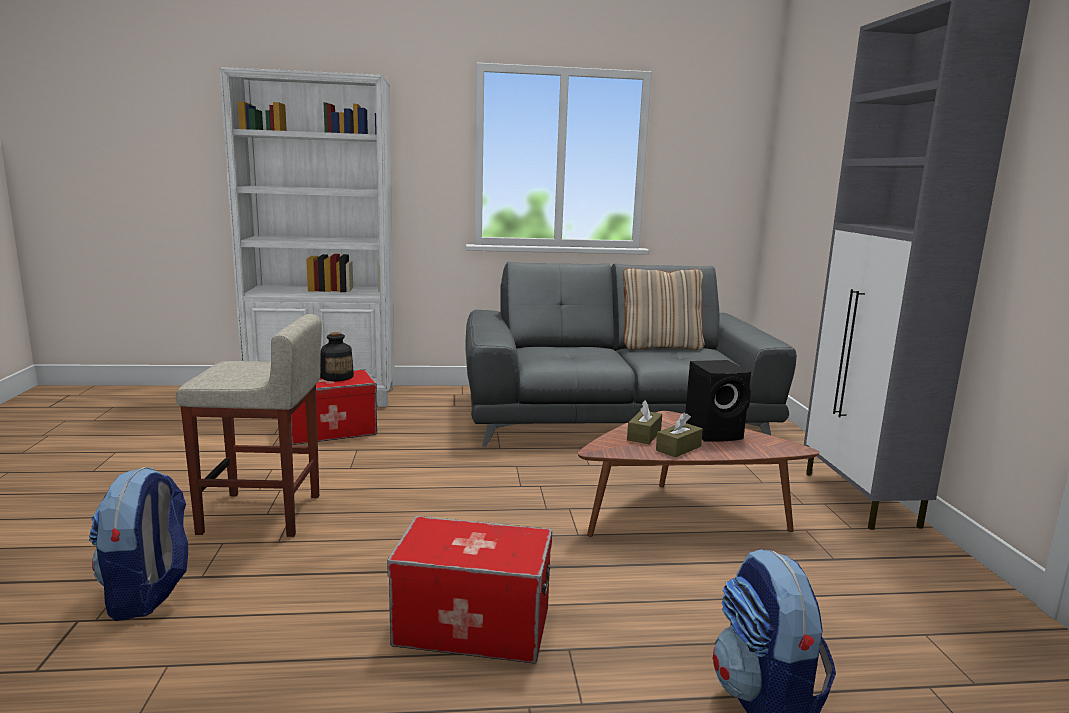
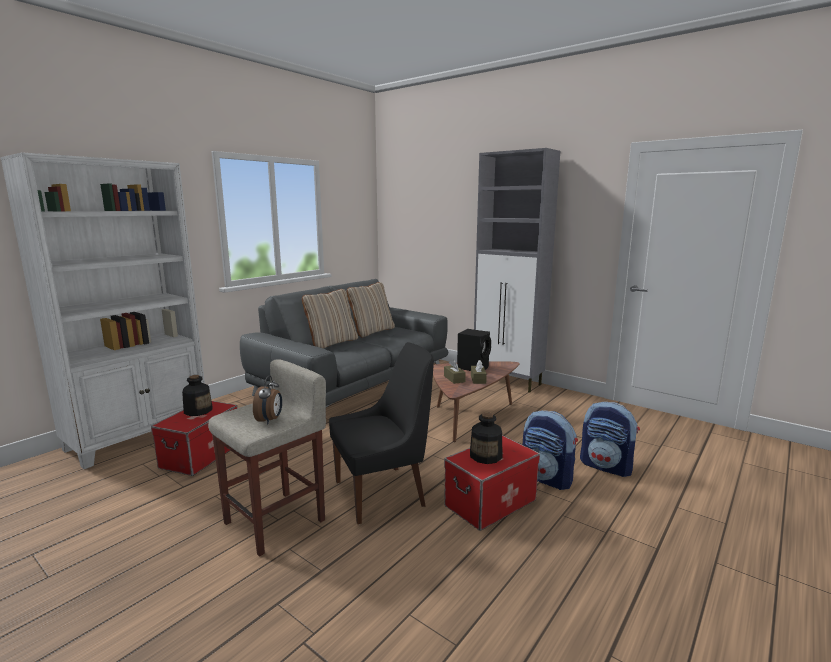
camera: 45 degrees left, 0 degrees up
(148, 594) = (313, 600): backpack -> backpack (547, 478)
(239, 377) = (270, 420): none -> alarm clock
(391, 544) = (383, 493): none -> black chair
(463, 539) = (486, 456): none -> bottle
(575, 346) = (332, 343): none -> beige pillow

